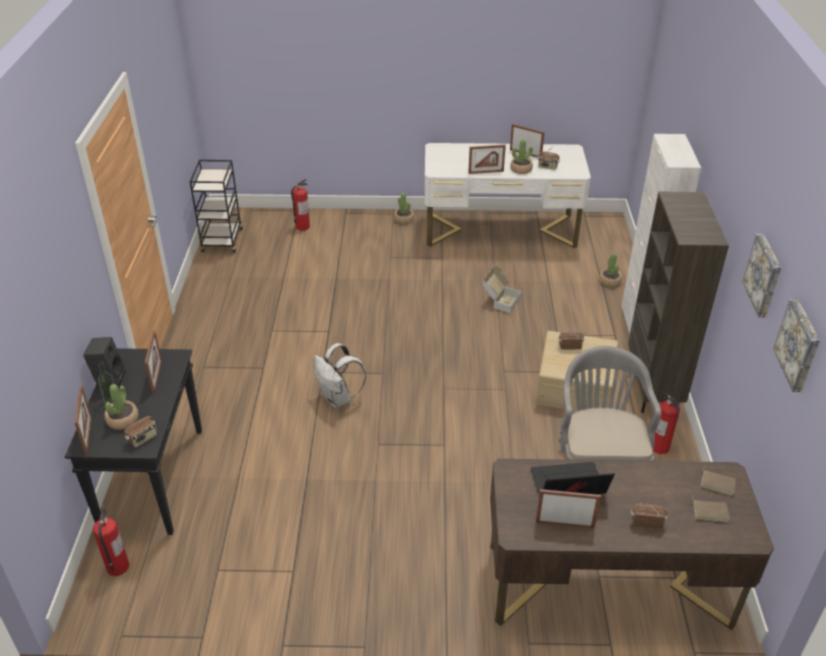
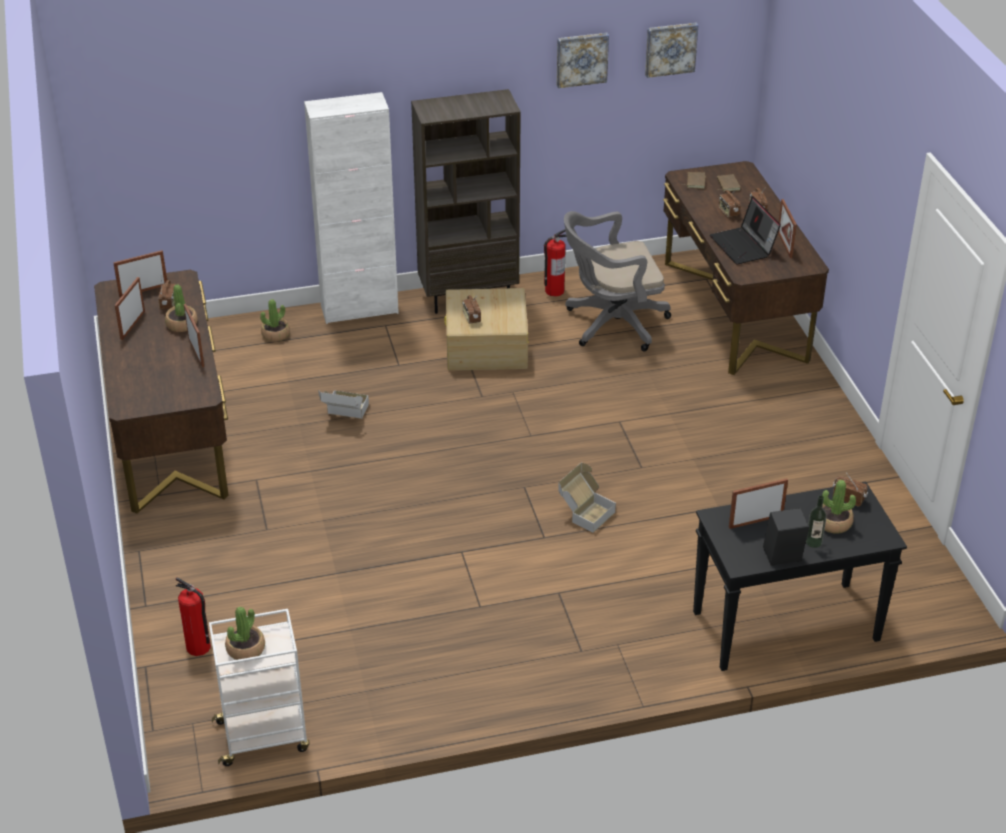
camera: 105 degrees left, 0 degrees up
(88, 435) = (869, 540): picture frame -> picture frame (143, 290)
(117, 567) = (907, 610): fire extinguisher -> none
(222, 241) = (264, 736): black cart -> white cart
(338, 398) = (585, 513): white backpack -> cardboard box
(404, 219) = (154, 536): potted plant -> potted plant (245, 649)
(500, 230) = (170, 435): white desk -> brown desk
(644, 494) = (728, 212): none -> radio

